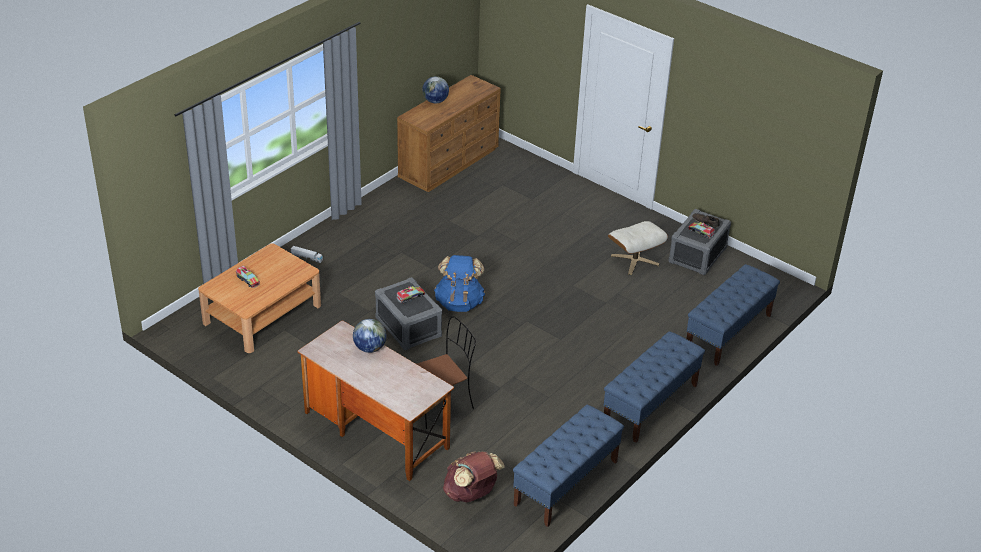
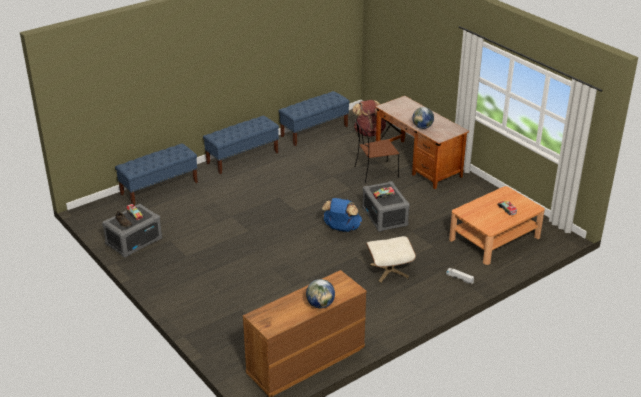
camera: 165 degrees left, 5 degrees down
(635, 260) = (187, 243): beige ottoman -> beige ottoman (389, 270)

